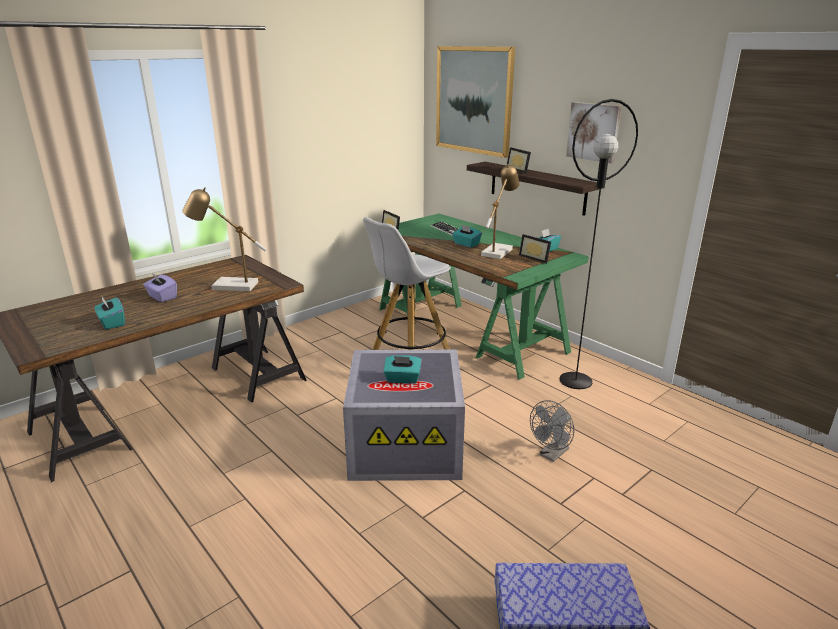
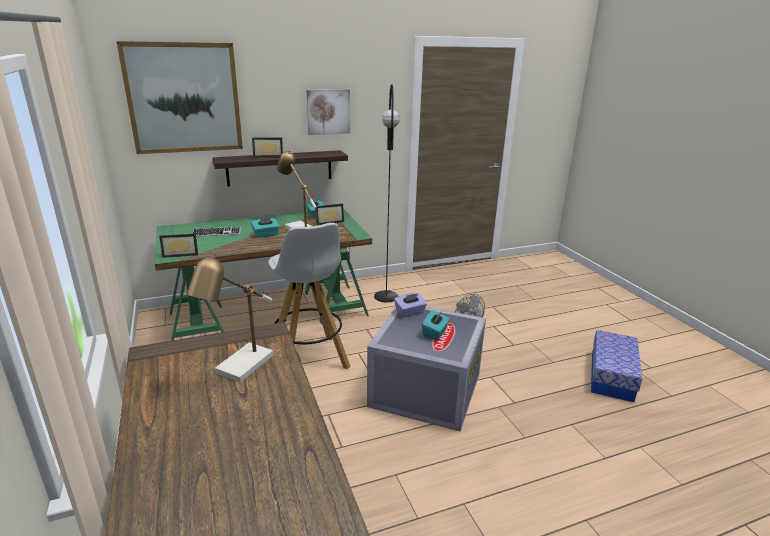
camera: 70 degrees left, 0 degrees up
(112, 323) = (287, 476): turquoise tissue box -> none
(162, 297) = (226, 426): purple tissue box -> purple tissue box (410, 312)

